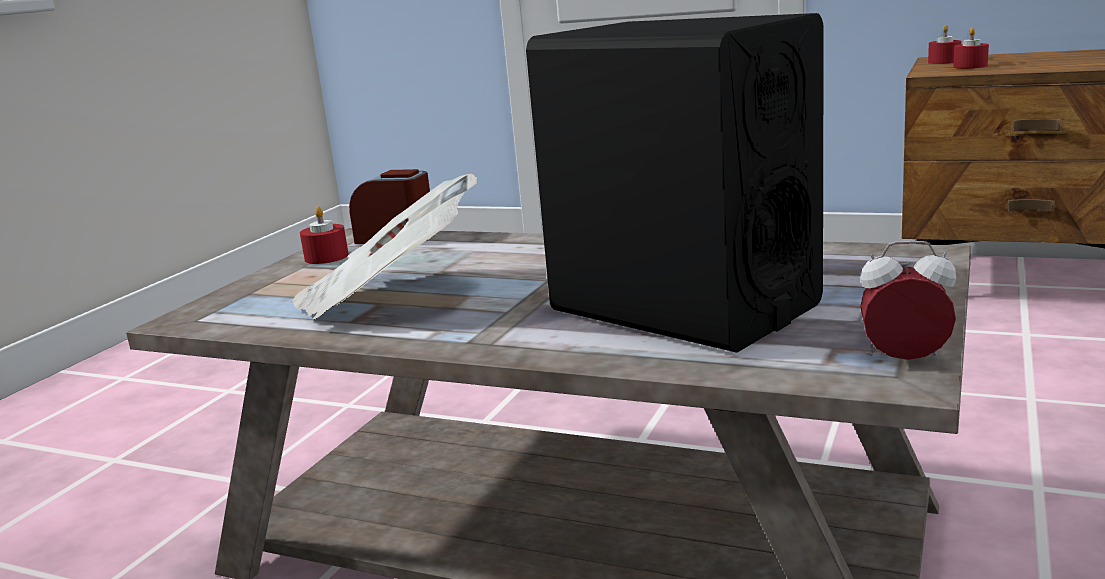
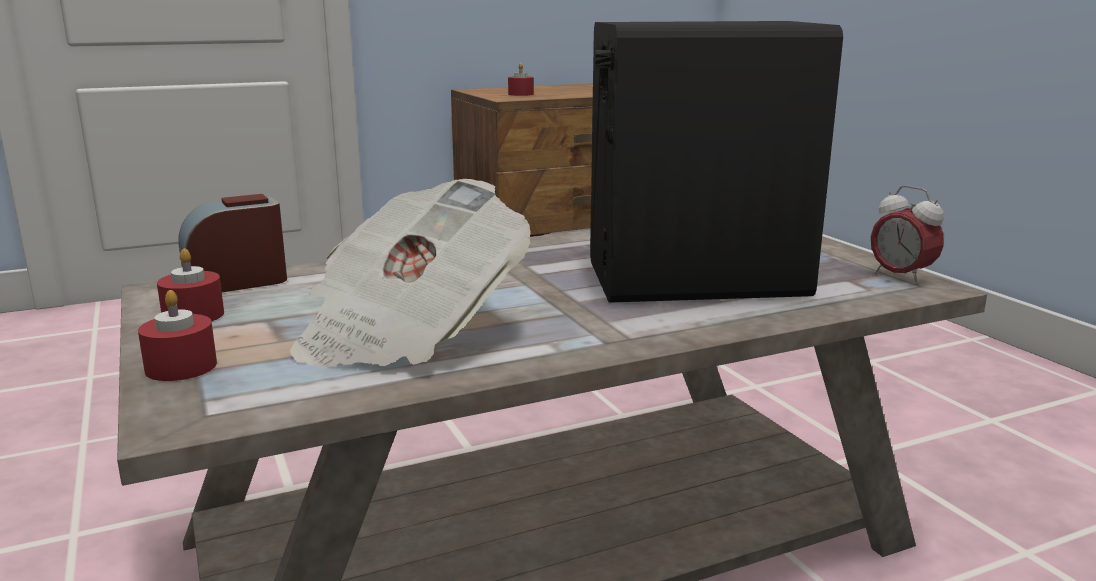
camera: 50 degrees left, 0 degrees up
(905, 361) = (901, 277): alarm clock -> alarm clock turned 90 degrees counterclockwise
(944, 62) = (487, 91): red candle -> red candle (181, 367)

